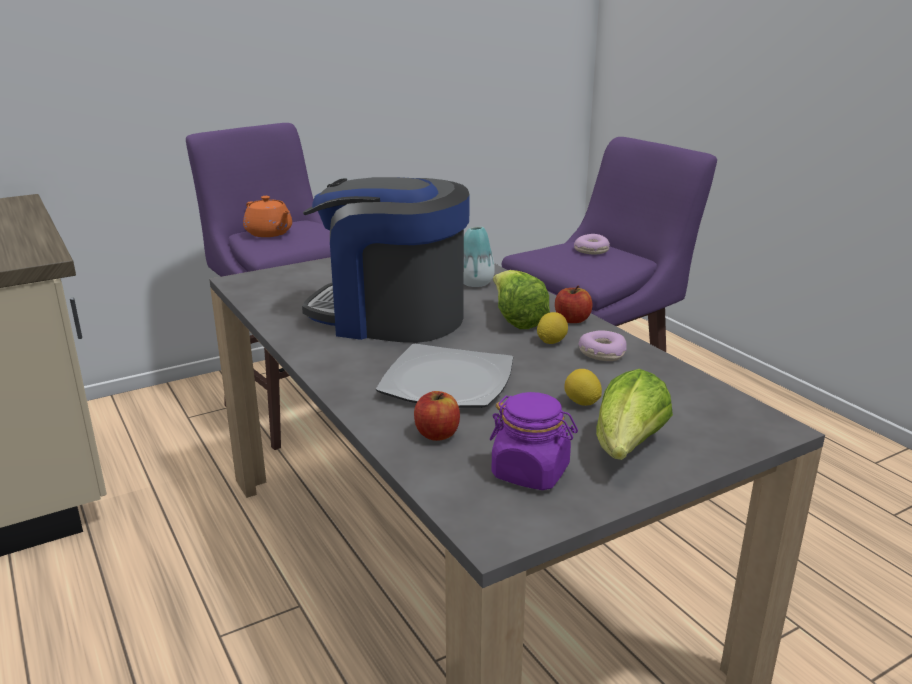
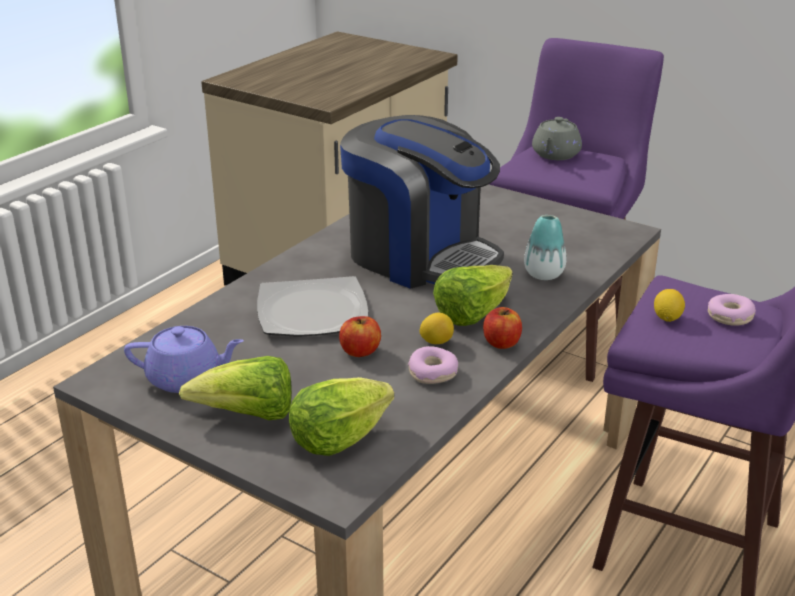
camera: 65 degrees right, 5 degrees up
(269, 233) = (555, 155): orange teapot -> grey teapot
(390, 317) = (420, 256): coffee machine -> coffee machine turned 135 degrees clockwise
(437, 434) = (223, 328): apple -> apple (360, 351)
(531, 472) = (186, 378): purple jar -> purple teapot
(581, 403) = (317, 380): lemon -> lemon (667, 318)
(688, 412) = (338, 439): none -> lettuce

